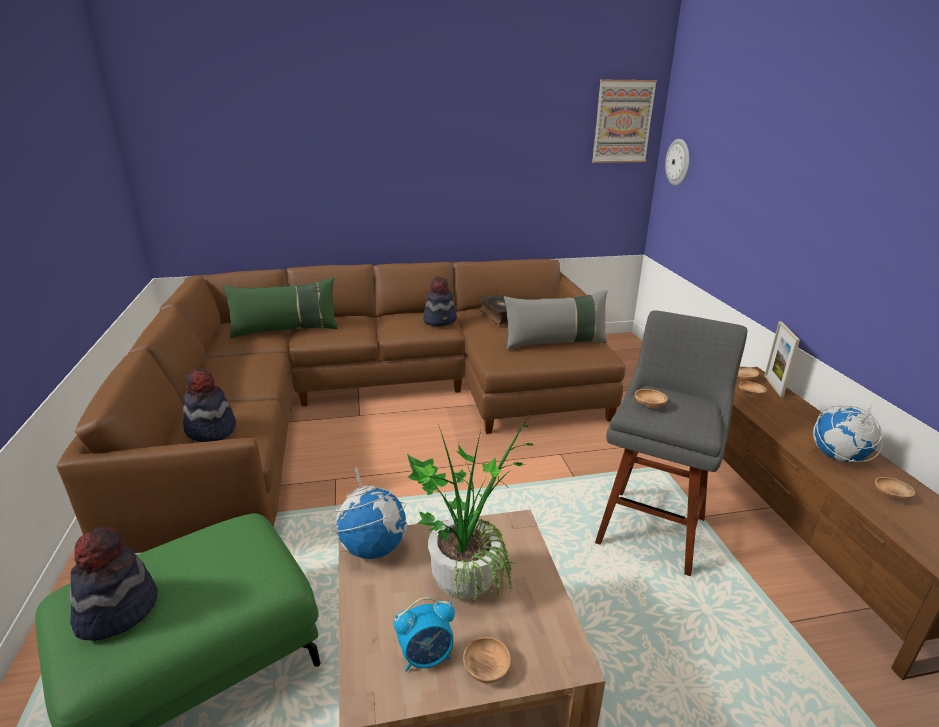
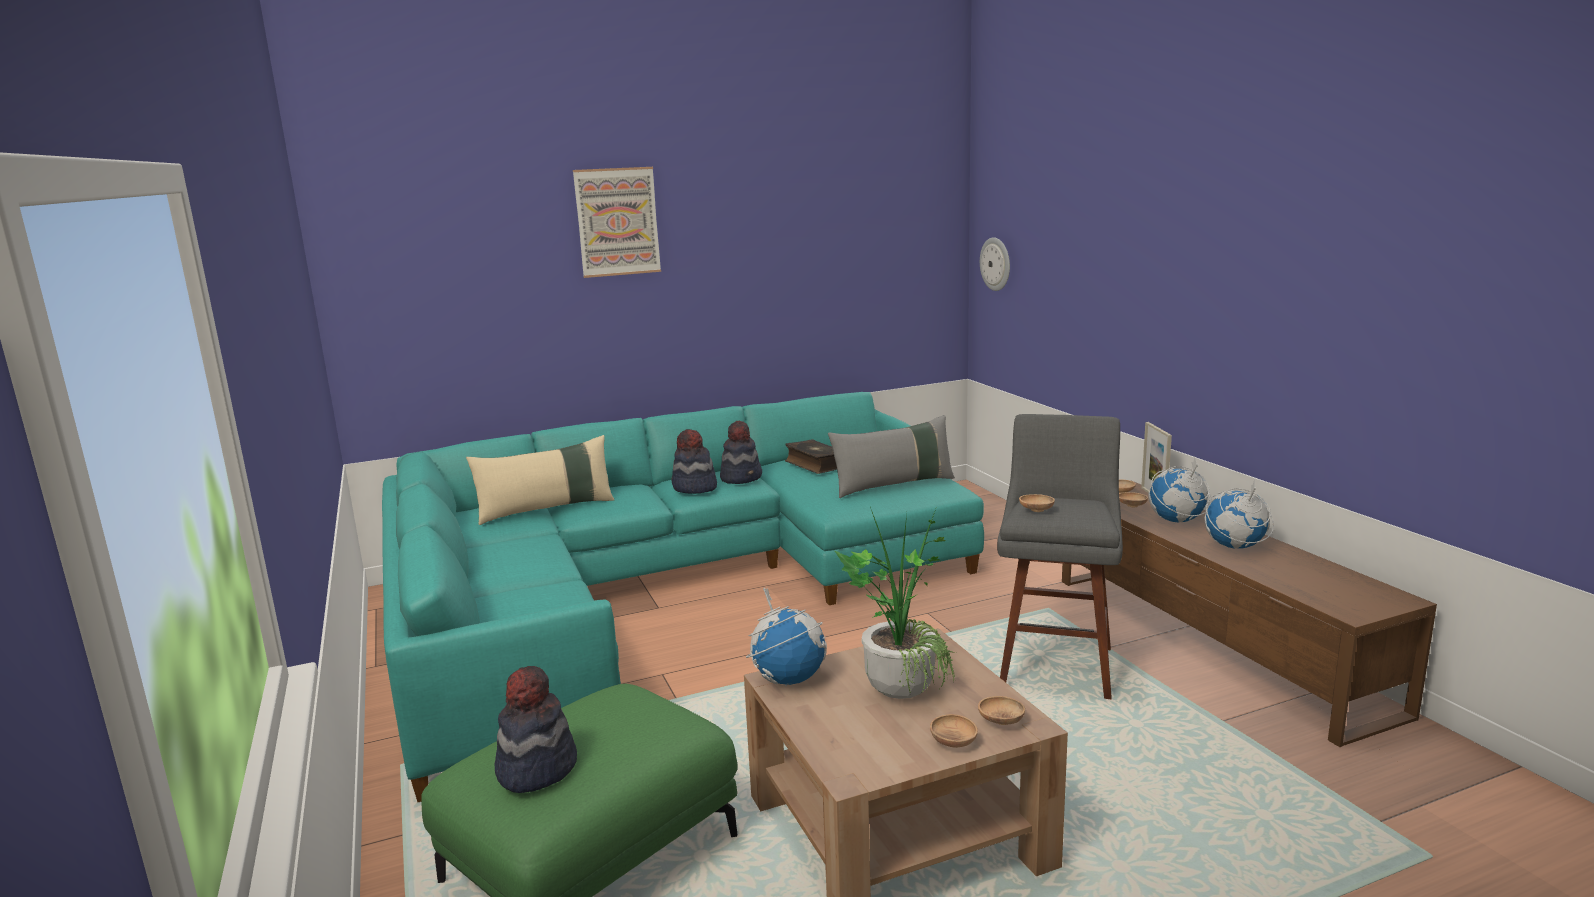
camera: 10 degrees left, 10 degrees down
(211, 430) = (526, 612): hat -> hat (694, 488)
(286, 330) = (547, 509): green pillow -> beige pillow
(369, 402) = (664, 593): brown sofa -> turquoise sofa
(426, 657) = (891, 743): alarm clock -> none
(622, 122) = (923, 223): picture -> picture (617, 222)
(788, 418) = (1176, 521): none -> globe
(891, 496) = (1291, 569): brown bowl -> brown bowl (1001, 721)

